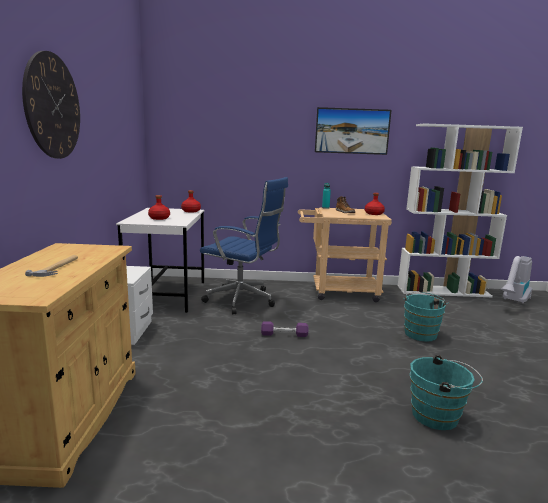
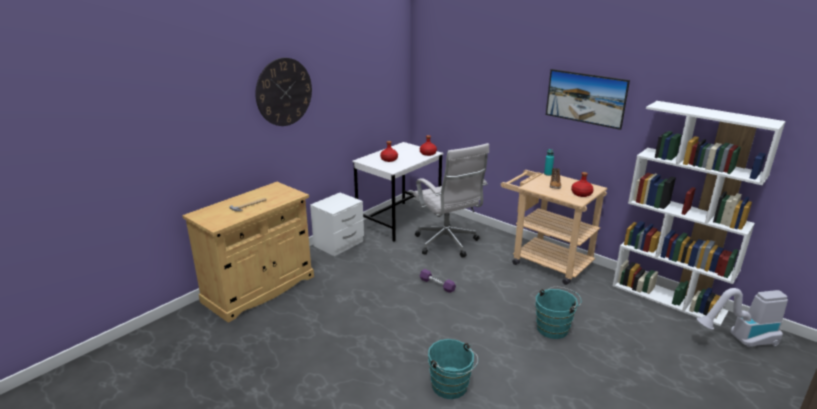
camera: 40 degrees right, 10 degrees up
(243, 301) = (447, 244): blue office chair -> white office chair

